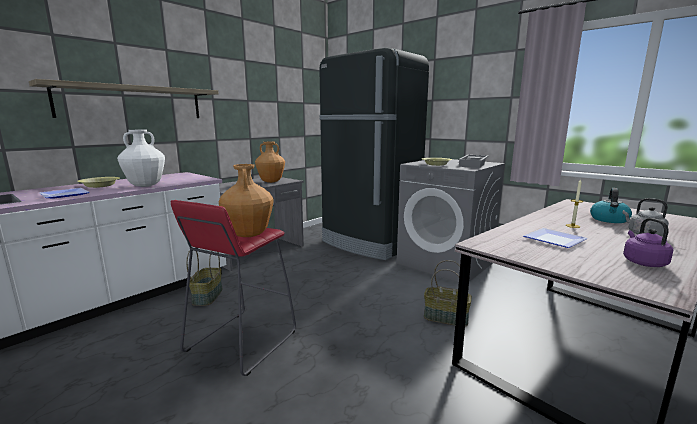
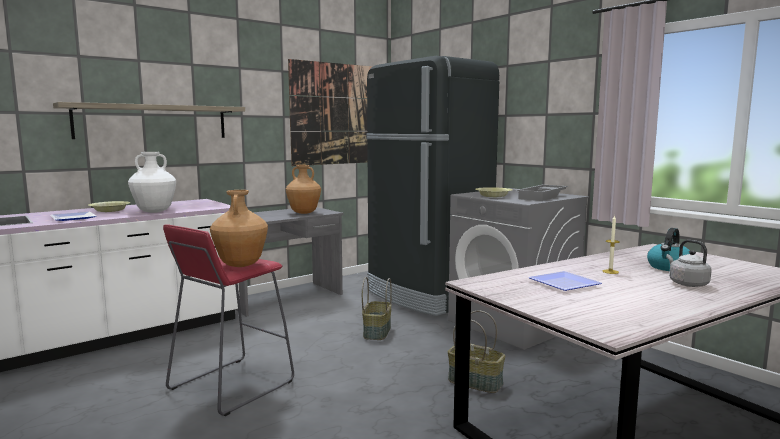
camera: 10 degrees right, 5 degrees down
(207, 296) = (211, 340): basket -> basket (376, 332)
(287, 99) = (334, 114): none -> picture
(643, 262) = (635, 308): purple kettle -> none

